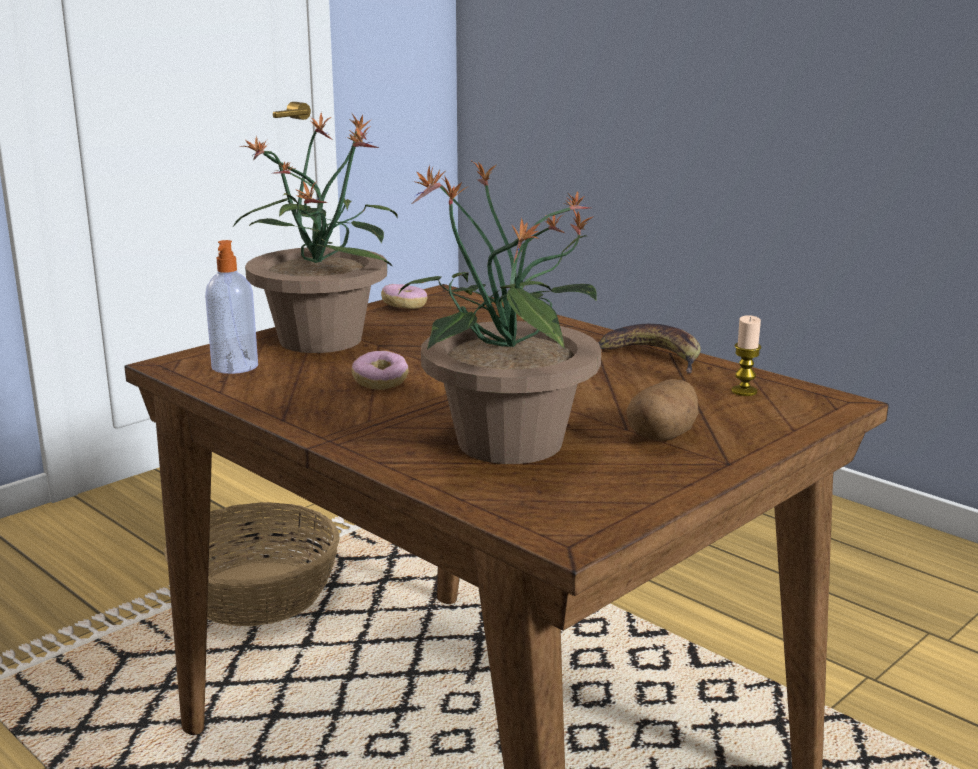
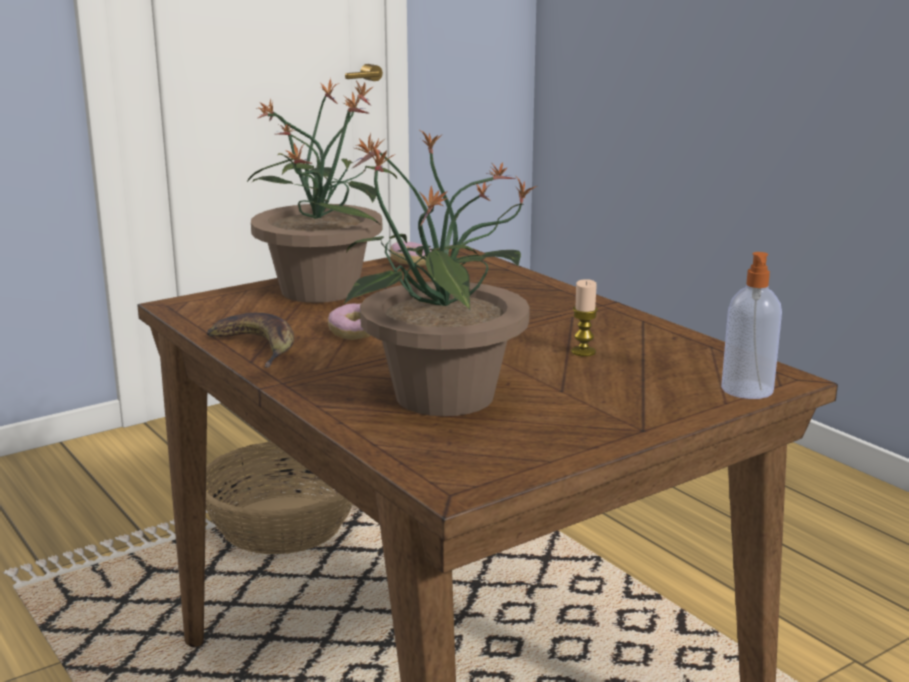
camera: 10 degrees right, 0 degrees up
(234, 367) = (231, 311): soap dispenser -> soap dispenser (747, 390)
(652, 356) = (624, 323): banana -> banana (256, 347)
(662, 435) = (593, 399): potato -> none
(744, 391) = (696, 362): candle -> candle (583, 352)

